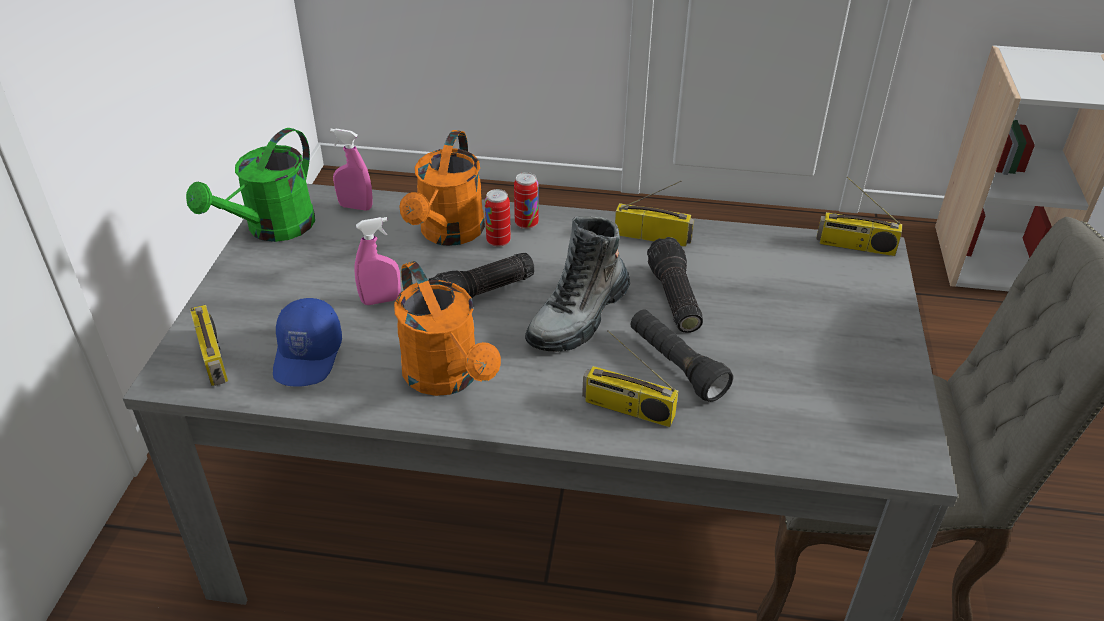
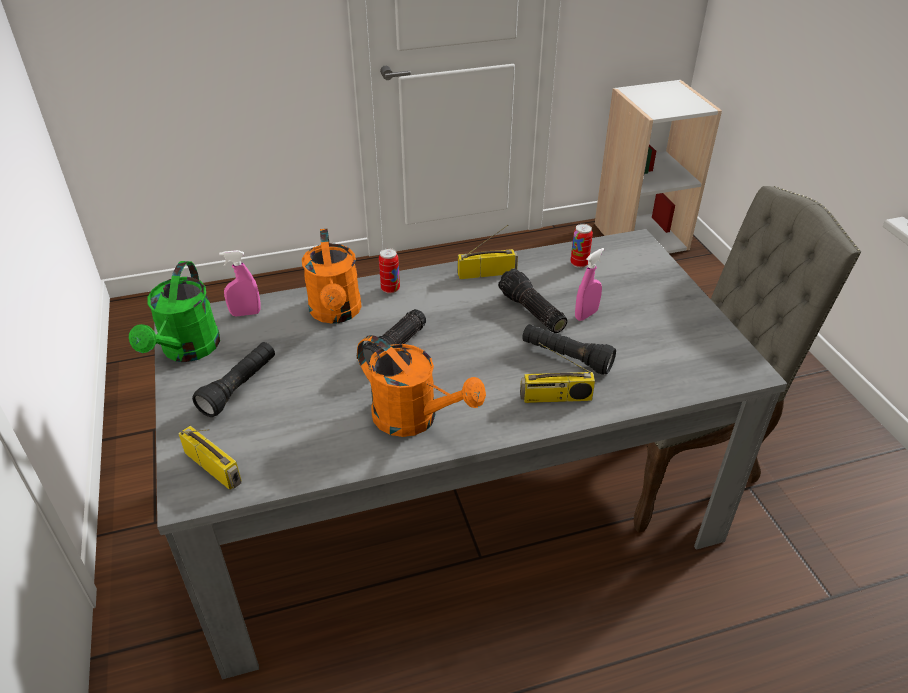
camera: 25 degrees left, 0 degrees up
(295, 283) = (239, 387): none -> black flashlight
(309, 356) = (294, 439): blue cap -> none
(381, 300) = (320, 378): pink spray bottle -> pink spray bottle (586, 315)
(498, 241) = (379, 308): can -> can (579, 263)
(579, 316) = (477, 344): boot -> none
(855, 246) = (621, 242): radio -> none

